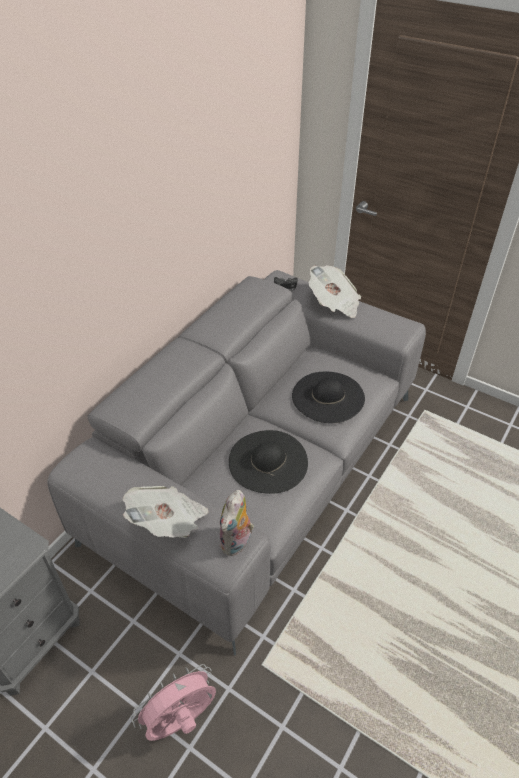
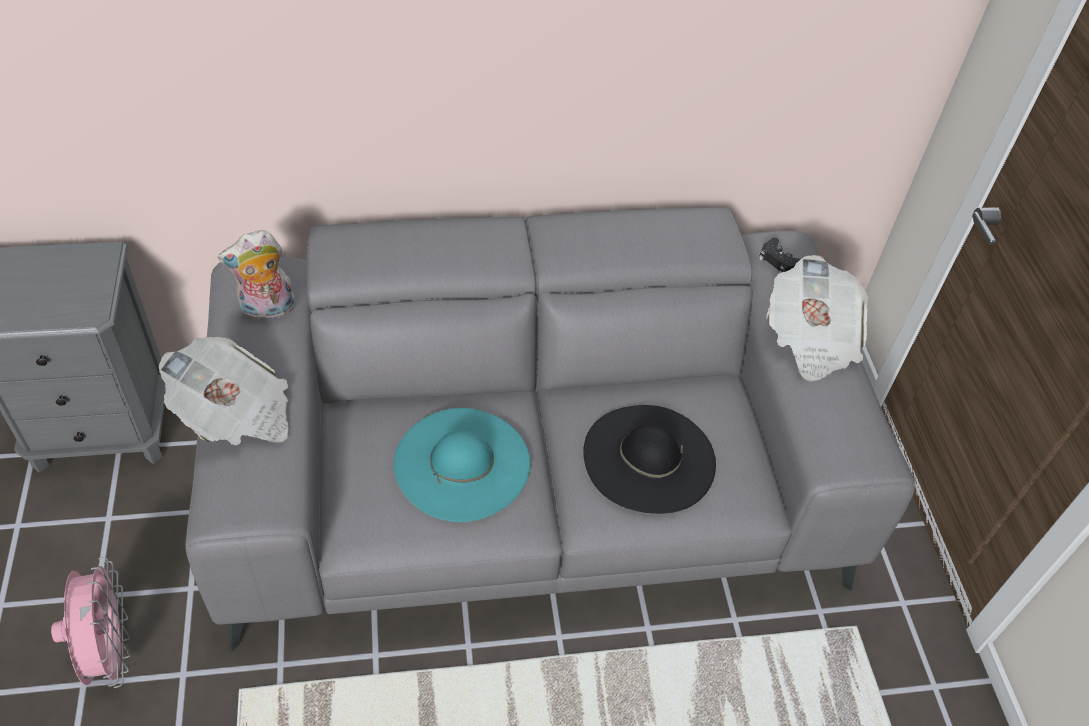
camera: 45 degrees right, 5 degrees up
(181, 720) = (109, 651): pink fan -> pink fan turned 60 degrees clockwise
(237, 542) = (260, 503): plush toy -> plush toy (267, 310)
(268, 461) = (462, 463): black hat -> turquoise hat

